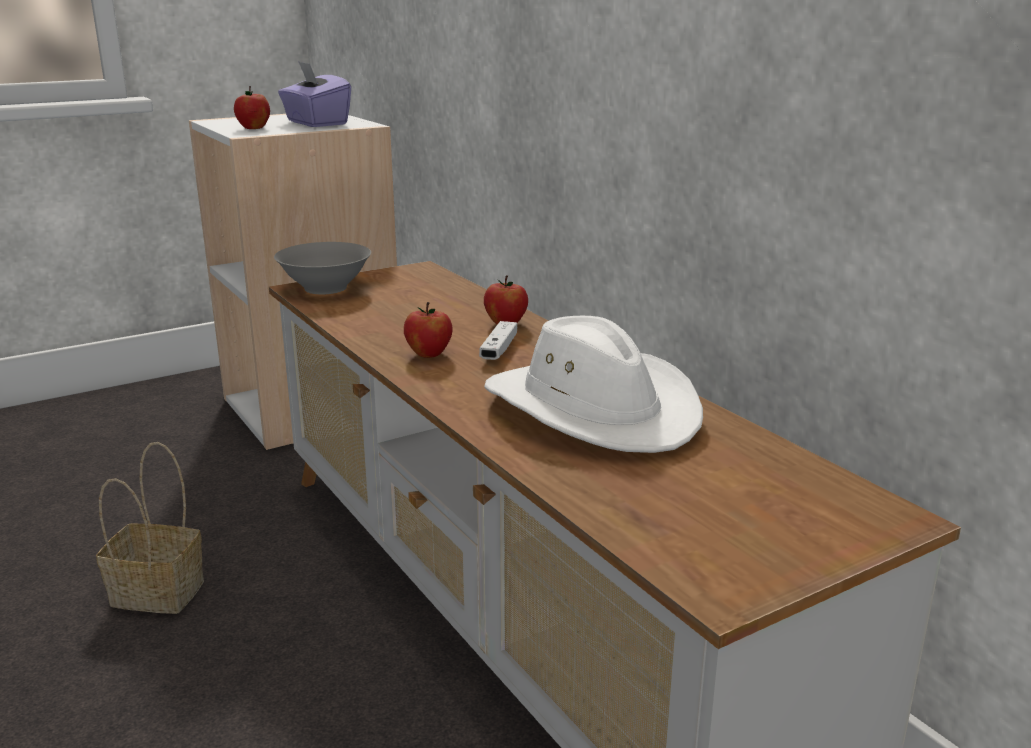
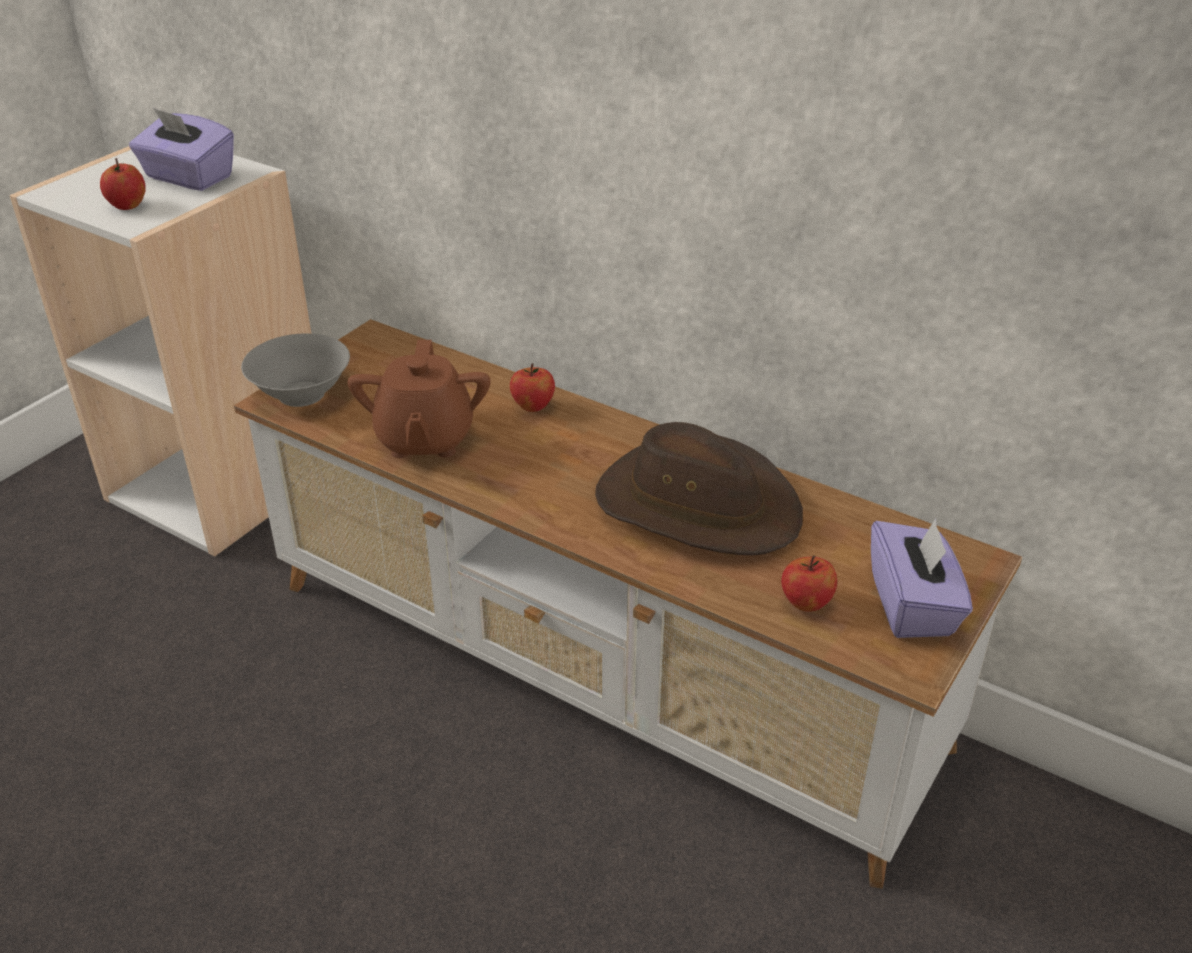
camera: 25 degrees left, 15 degrees up
(161, 592) = (249, 760): basket -> none
(389, 326) = (424, 439): none -> brown teapot
(429, 354) = (498, 471): apple -> apple (806, 603)
(499, 350) = (558, 448): white game controller -> none
(594, 409) = (697, 505): white hat -> brown hat
(771, 535) = (912, 605): none -> purple tissue box

